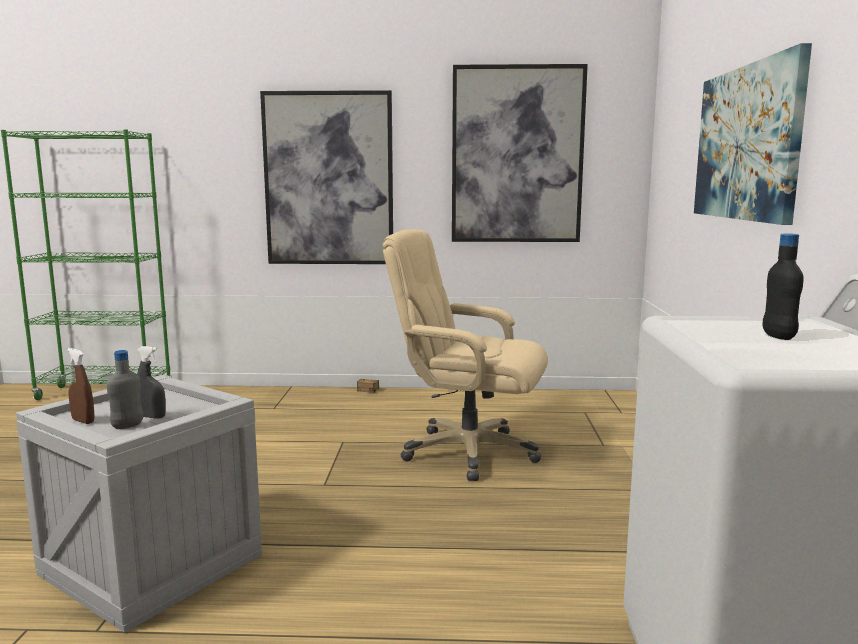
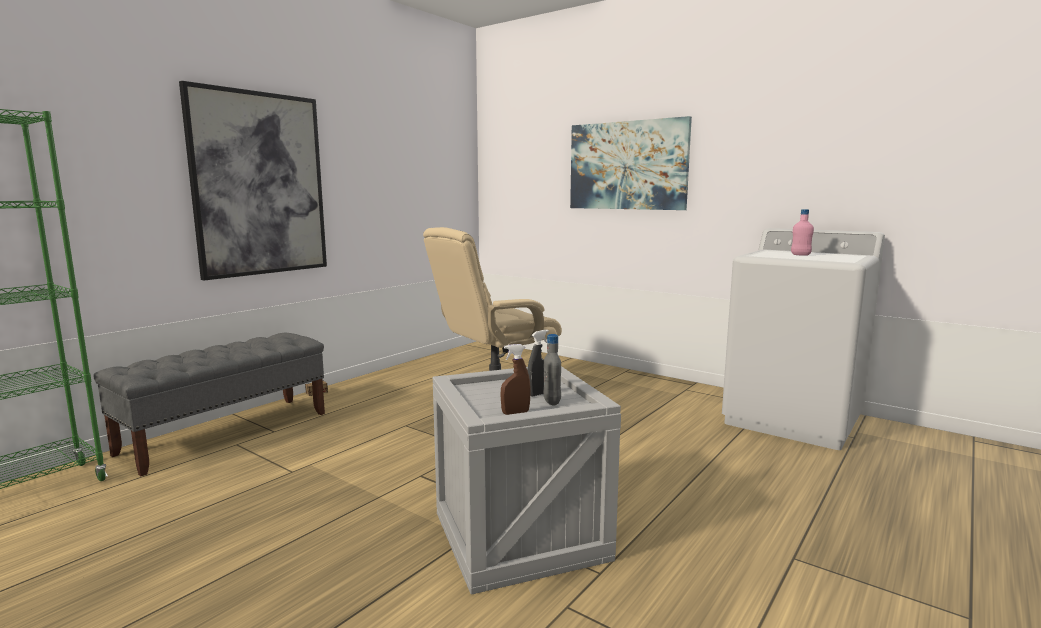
camera: 55 degrees left, 0 degrees up
(255, 398) = (227, 432): none -> grey bench
(517, 155) = (406, 166): picture -> none
(778, 336) = (800, 255): black bottle -> pink bottle

